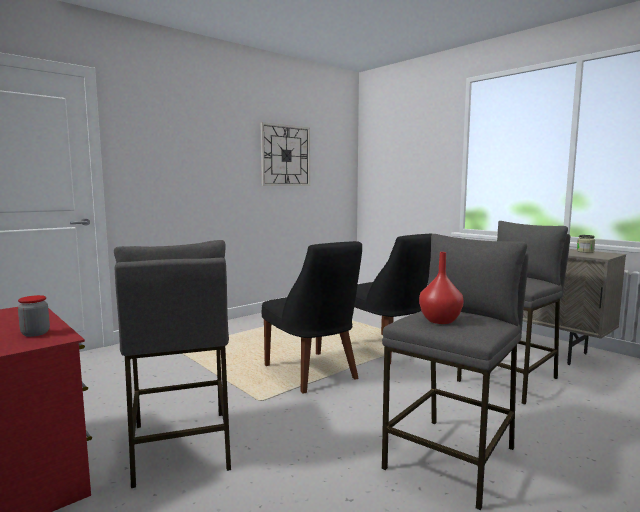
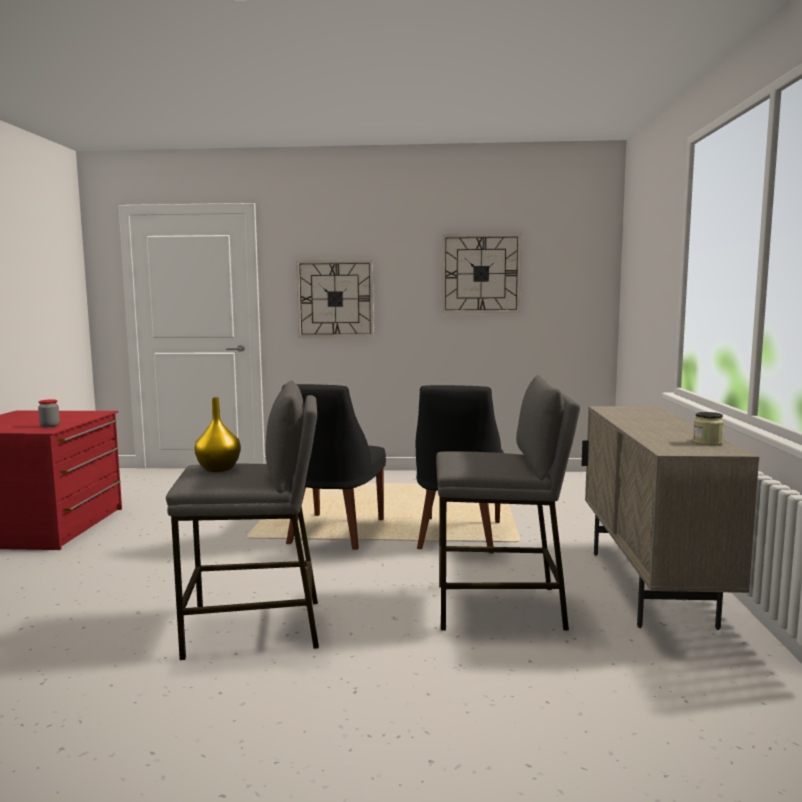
camera: 45 degrees right, 0 degrees up
(179, 172) = (335, 299): none -> wall clock
(180, 446) = (143, 545): grey stool -> none
(441, 321) = (218, 469): red vase -> yellow vase

